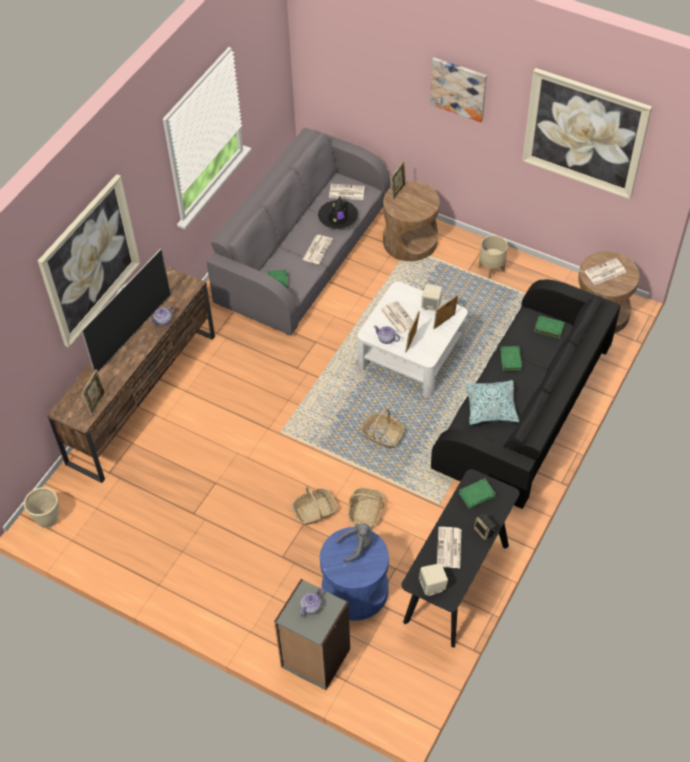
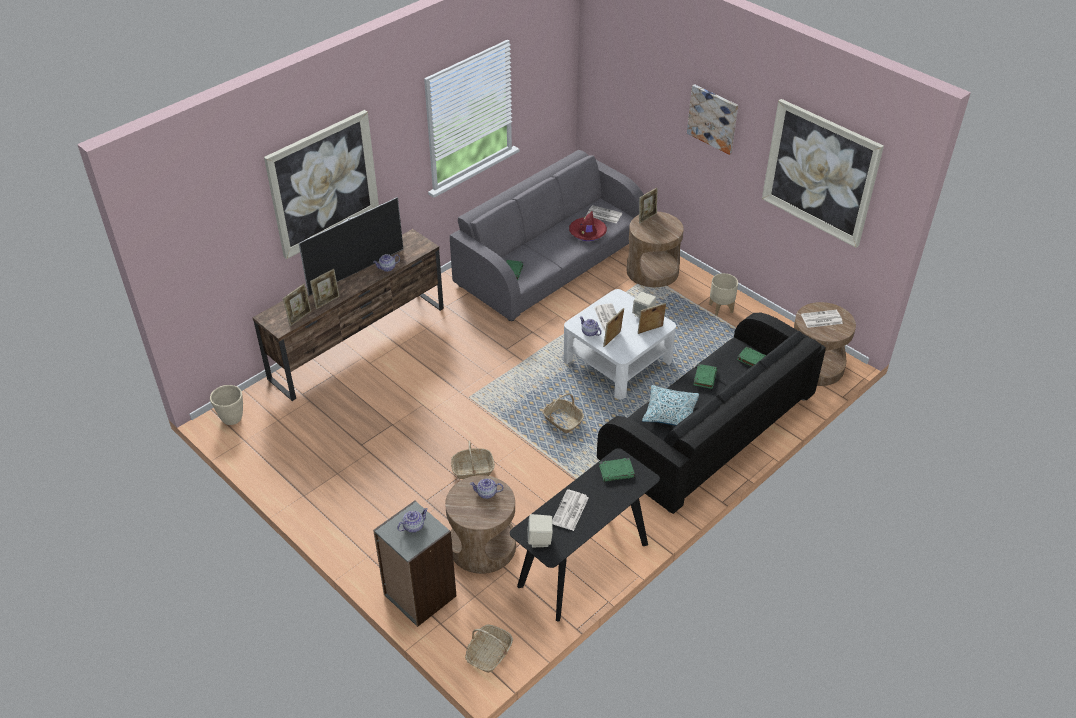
camera: 15 degrees right, 10 degrees down
(117, 377) = (327, 301): none -> picture frame
(317, 249) = (558, 253): newspaper -> none
(338, 218) = (587, 233): black hat -> red hat
(355, 590) = (482, 546): blue side table -> brown side table
(357, 546) = (487, 493): grey plush toy -> teapot
(366, 512) = (520, 481): basket -> basket (489, 653)
(484, 531) = (611, 504): speaker -> none

